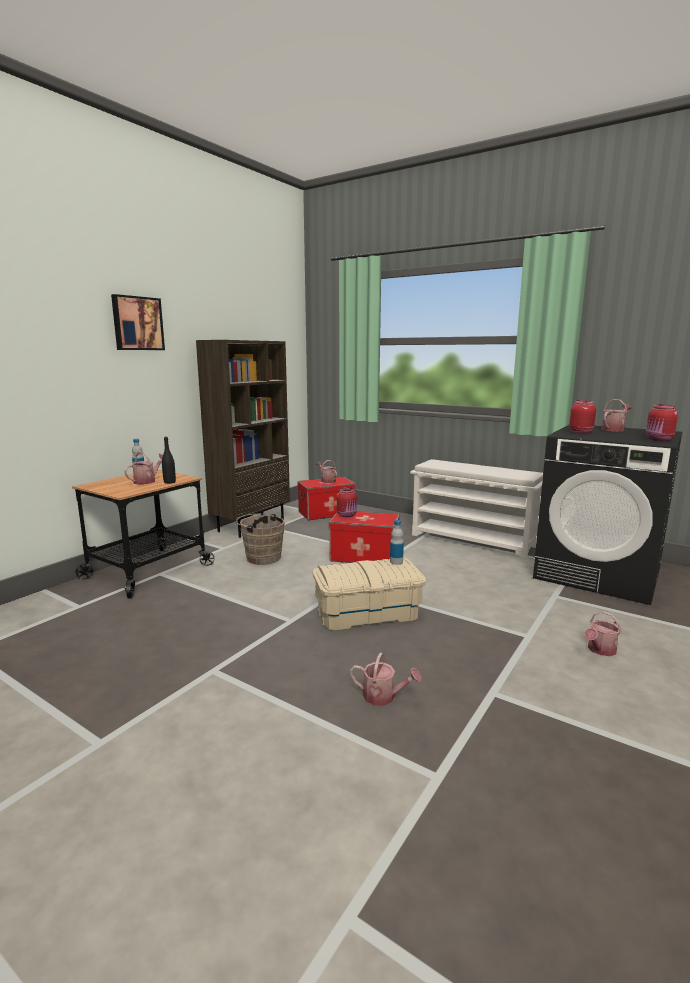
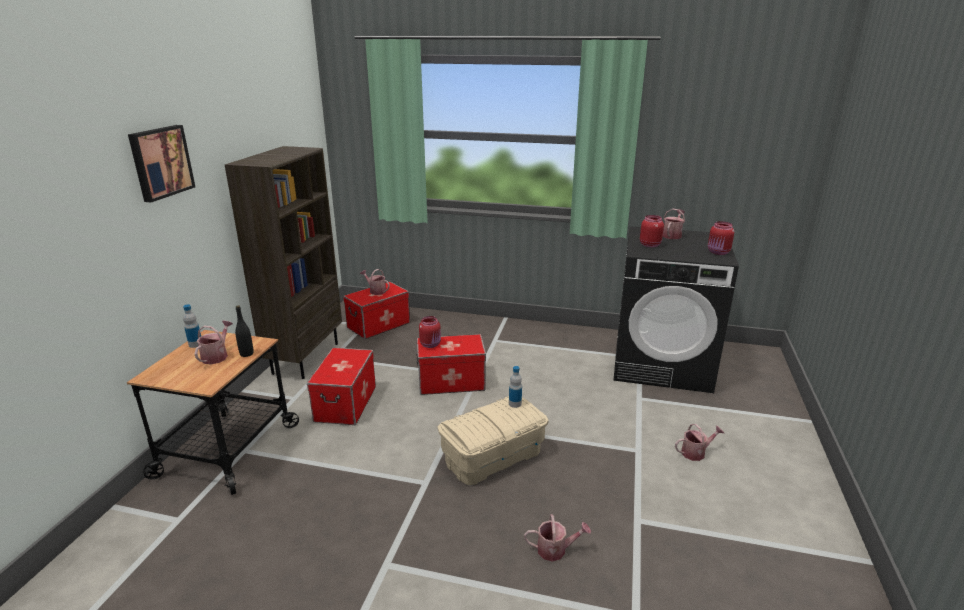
camera: 20 degrees left, 10 degrees up
(261, 557) = (345, 403): brown bucket -> storage box
(474, 540) = (543, 340): white shoe rack -> none
(600, 650) = (696, 452): watering can -> watering can turned 135 degrees counterclockwise

